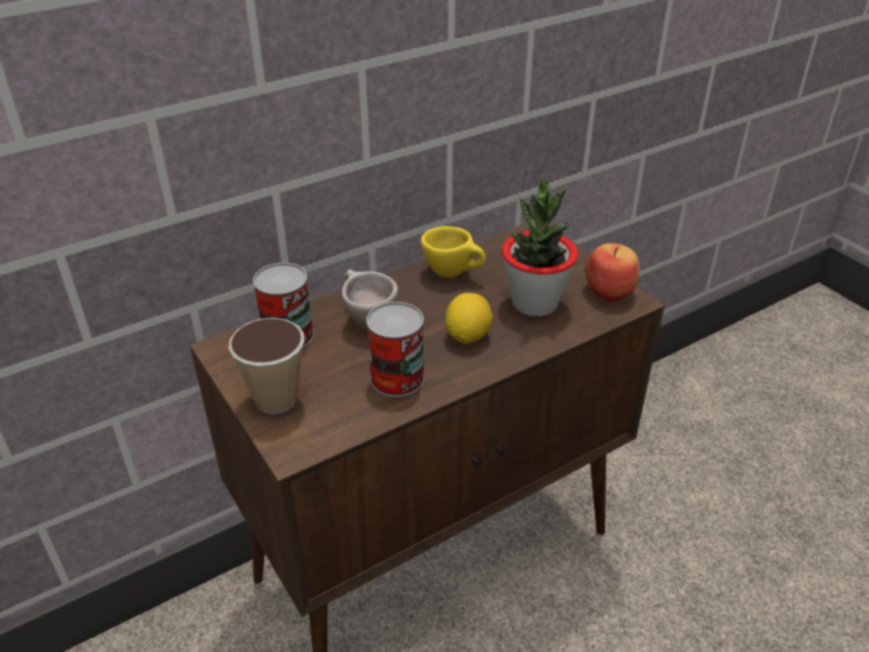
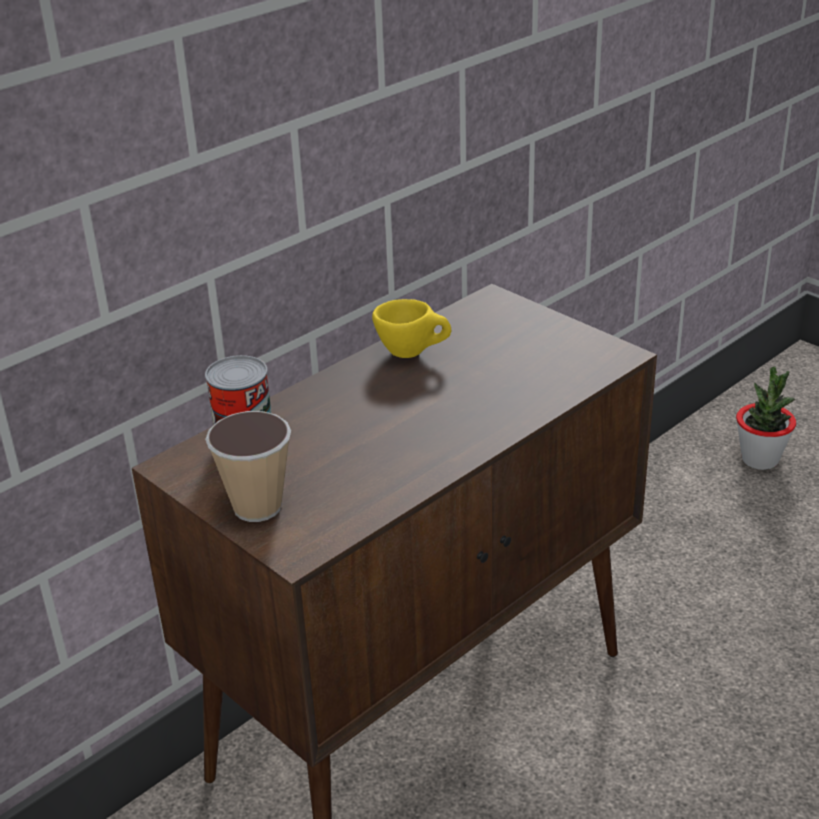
camera: 10 degrees left, 5 degrees down
(365, 319) = (329, 413): beige cup -> none
(397, 378) = (387, 466): can -> none
(467, 336) = (451, 414): lemon -> none
(534, 303) = (514, 371): potted plant -> potted plant (760, 460)
(610, 291) = (594, 348): apple -> none

